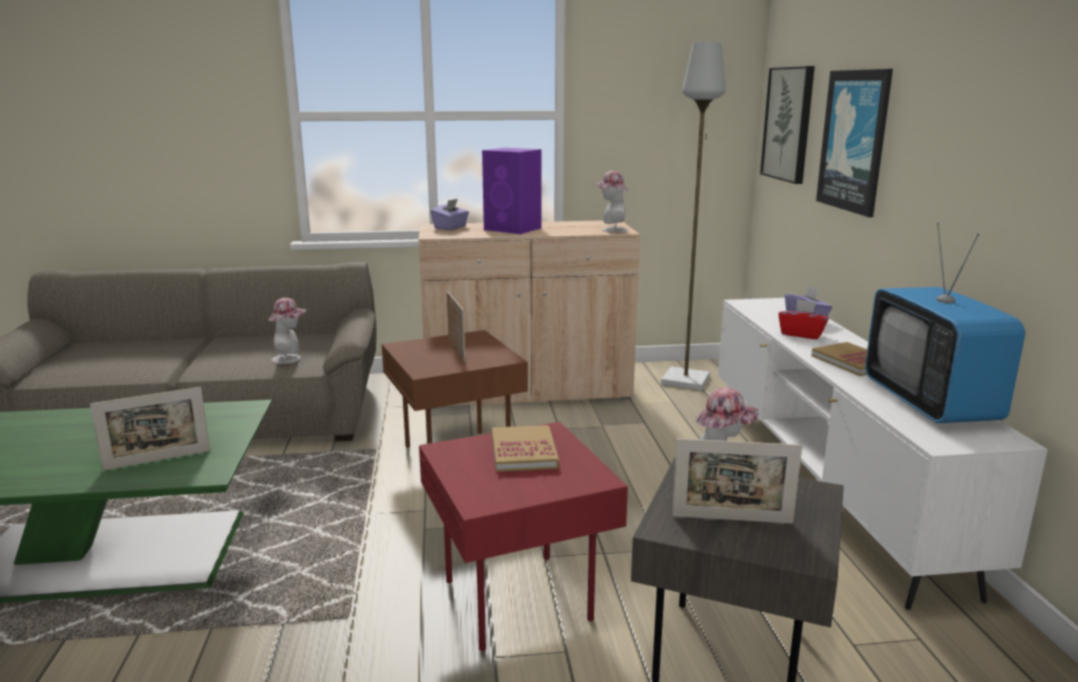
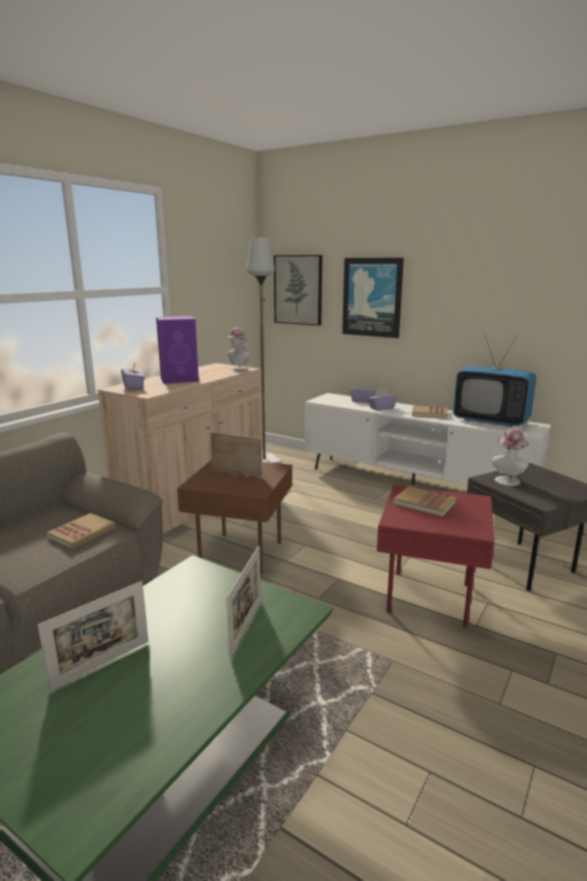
camera: 50 degrees left, 0 degrees up
(290, 359) = (82, 533): hat -> book
(732, 519) = (545, 489): picture frame -> picture frame (101, 664)
(801, 334) = (381, 408): red tissue box -> purple tissue box

